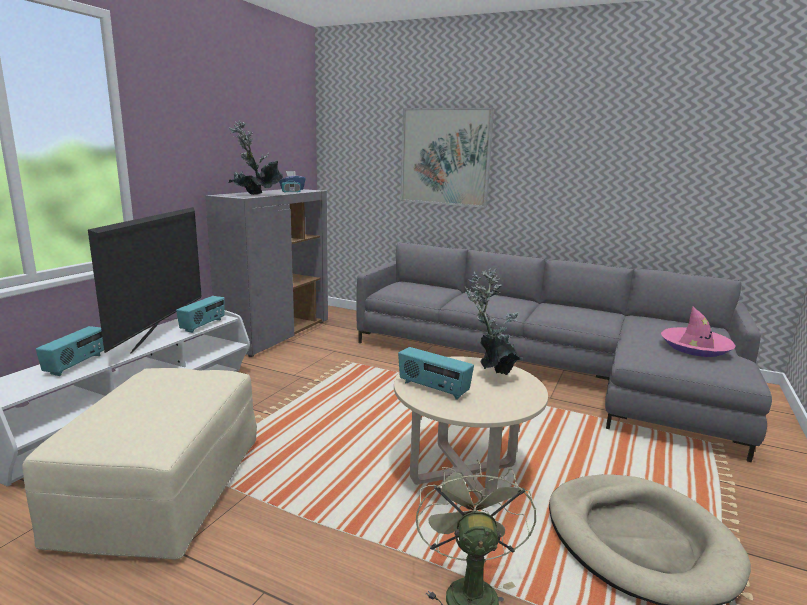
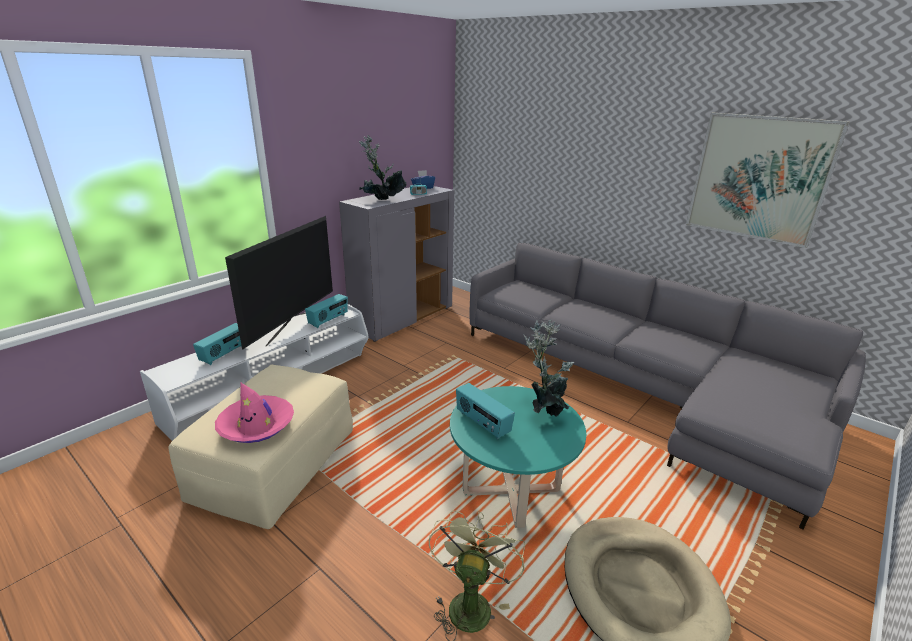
camera: 15 degrees right, 10 degrees up
(445, 157) = (570, 161): picture -> picture (759, 178)
(463, 473) = (511, 491): beige coffee table -> turquoise coffee table
(695, 348) = (776, 404): pink hat -> pink hat (256, 425)

